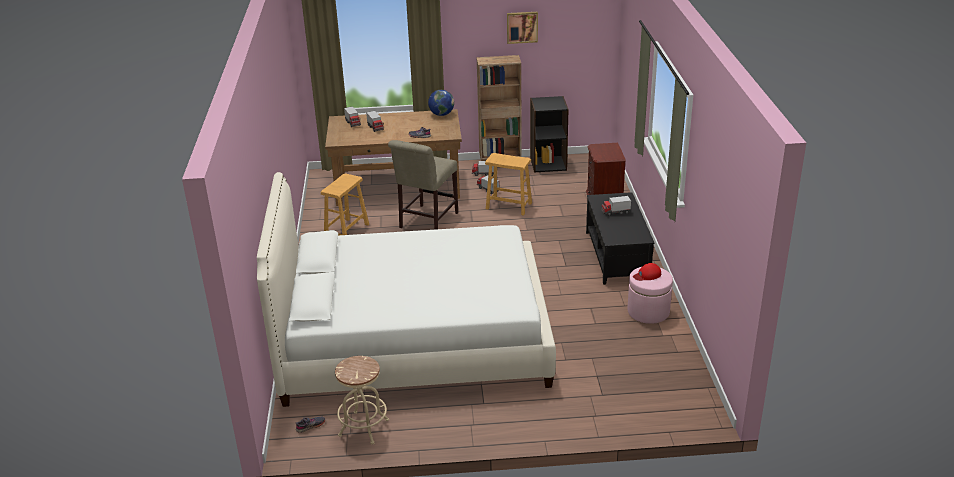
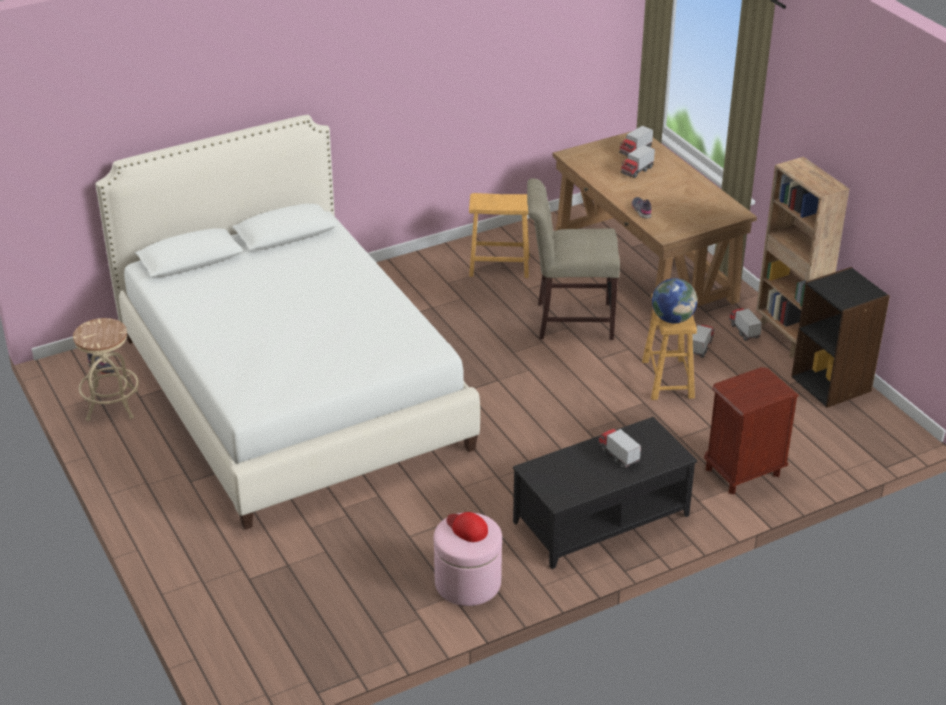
camera: 65 degrees right, 5 degrees up
(441, 114) = (726, 208): globe -> globe (672, 319)
(522, 27) = (866, 147): picture -> none

